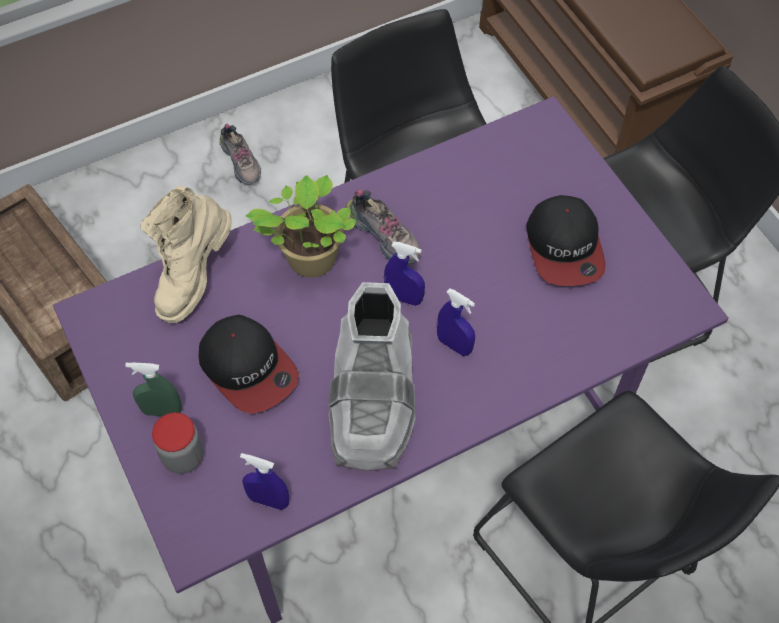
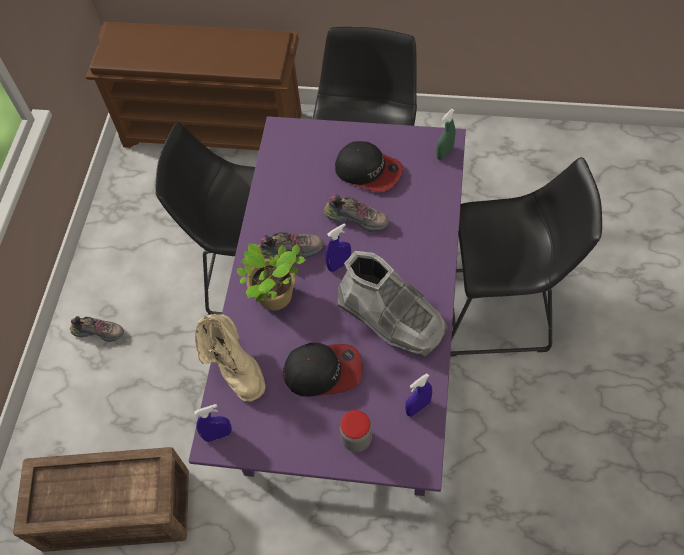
camera: 50 degrees left, 0 degrees up
(162, 411) = (317, 435): green spray bottle -> green spray bottle (444, 153)
(454, 345) = (388, 258): blue spray bottle -> blue spray bottle (218, 435)
(485, 278) = (357, 218): none -> shoe

